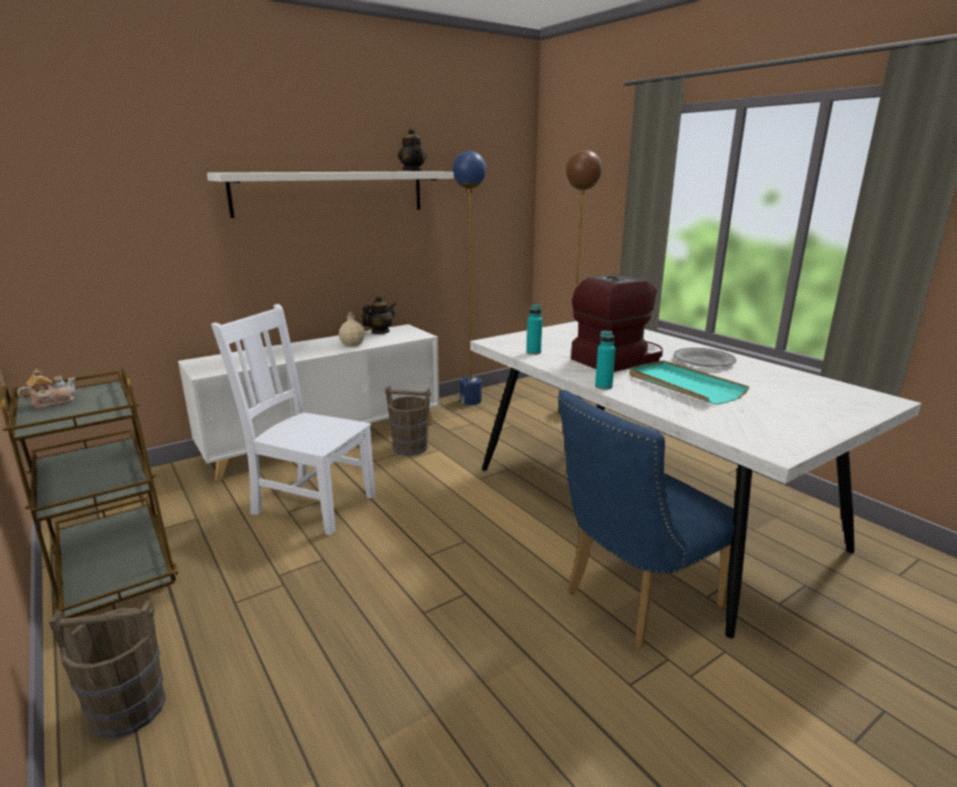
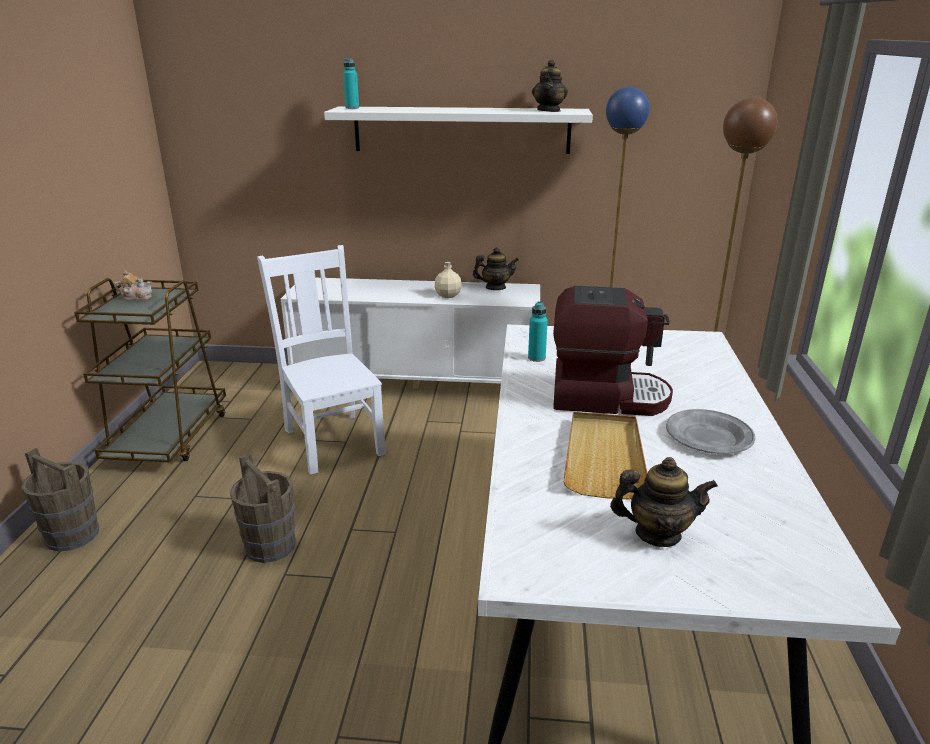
camera: 40 degrees right, 5 degrees up
(410, 448) = (473, 420): brown bucket -> brown bucket (270, 545)
(603, 387) = (514, 424): turquoise bottle -> turquoise bottle (352, 108)
(633, 601) = (451, 672): blue chair -> none
(683, 385) = (604, 457): turquoise tray -> beige tray
(782, 407) = (657, 534): none -> teapot

